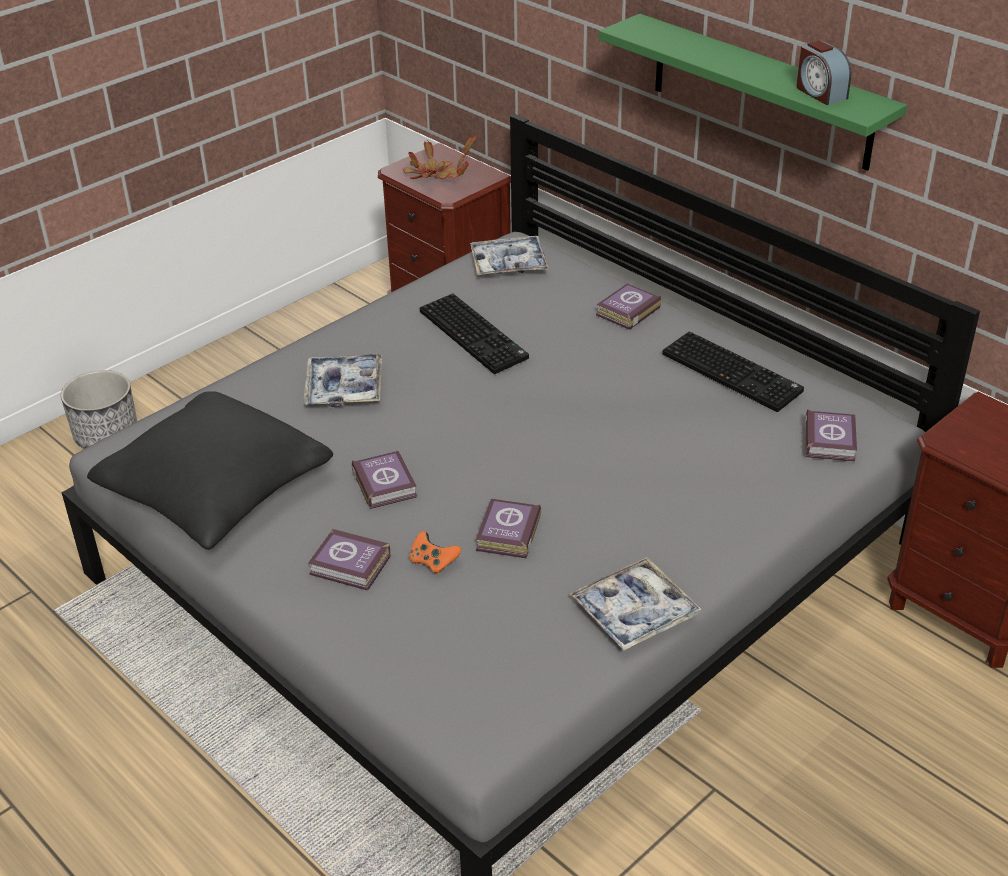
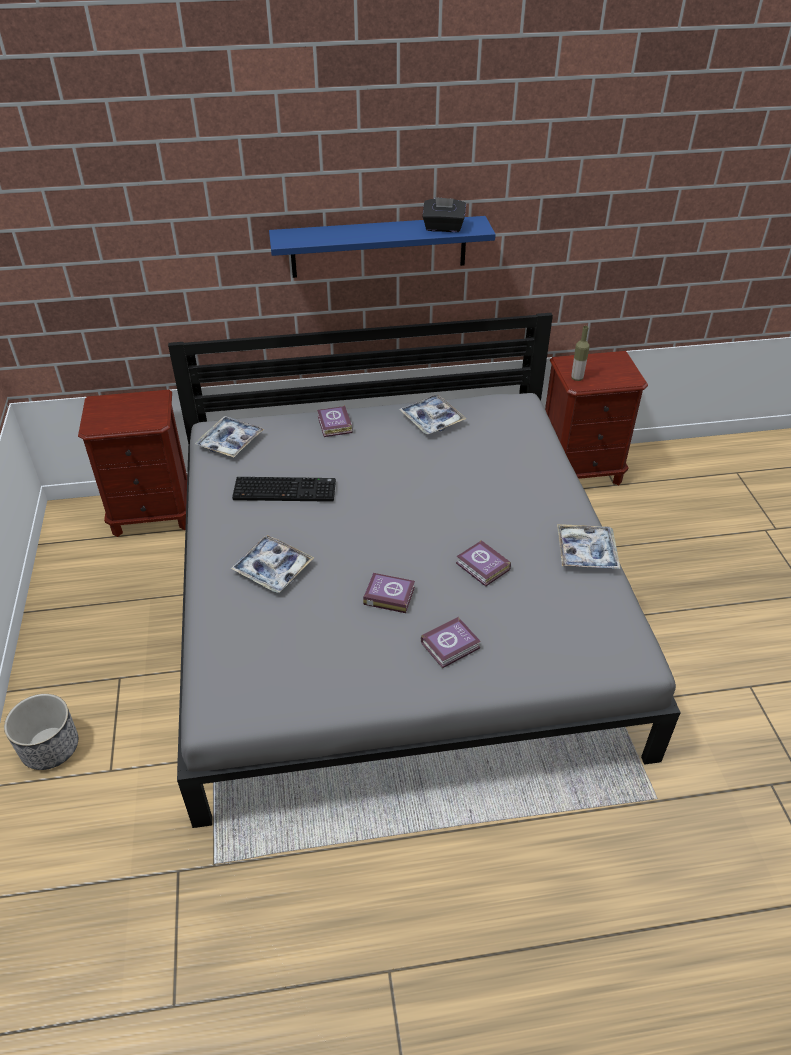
camera: 55 degrees left, 5 degrees up
(215, 490) = (313, 678): black pillow -> none
(433, 562) = (479, 608): orange game controller -> none
(435, 176) = (125, 416): potted plant -> none
(734, 372) = (432, 419): keyboard -> tray
(760, 92) = (379, 247): green shelf -> blue shelf
(820, 92) = (443, 228): alarm clock -> black tissue box
(830, 440) = (517, 421): book -> none
(958, 432) = (577, 378): none -> bottle

